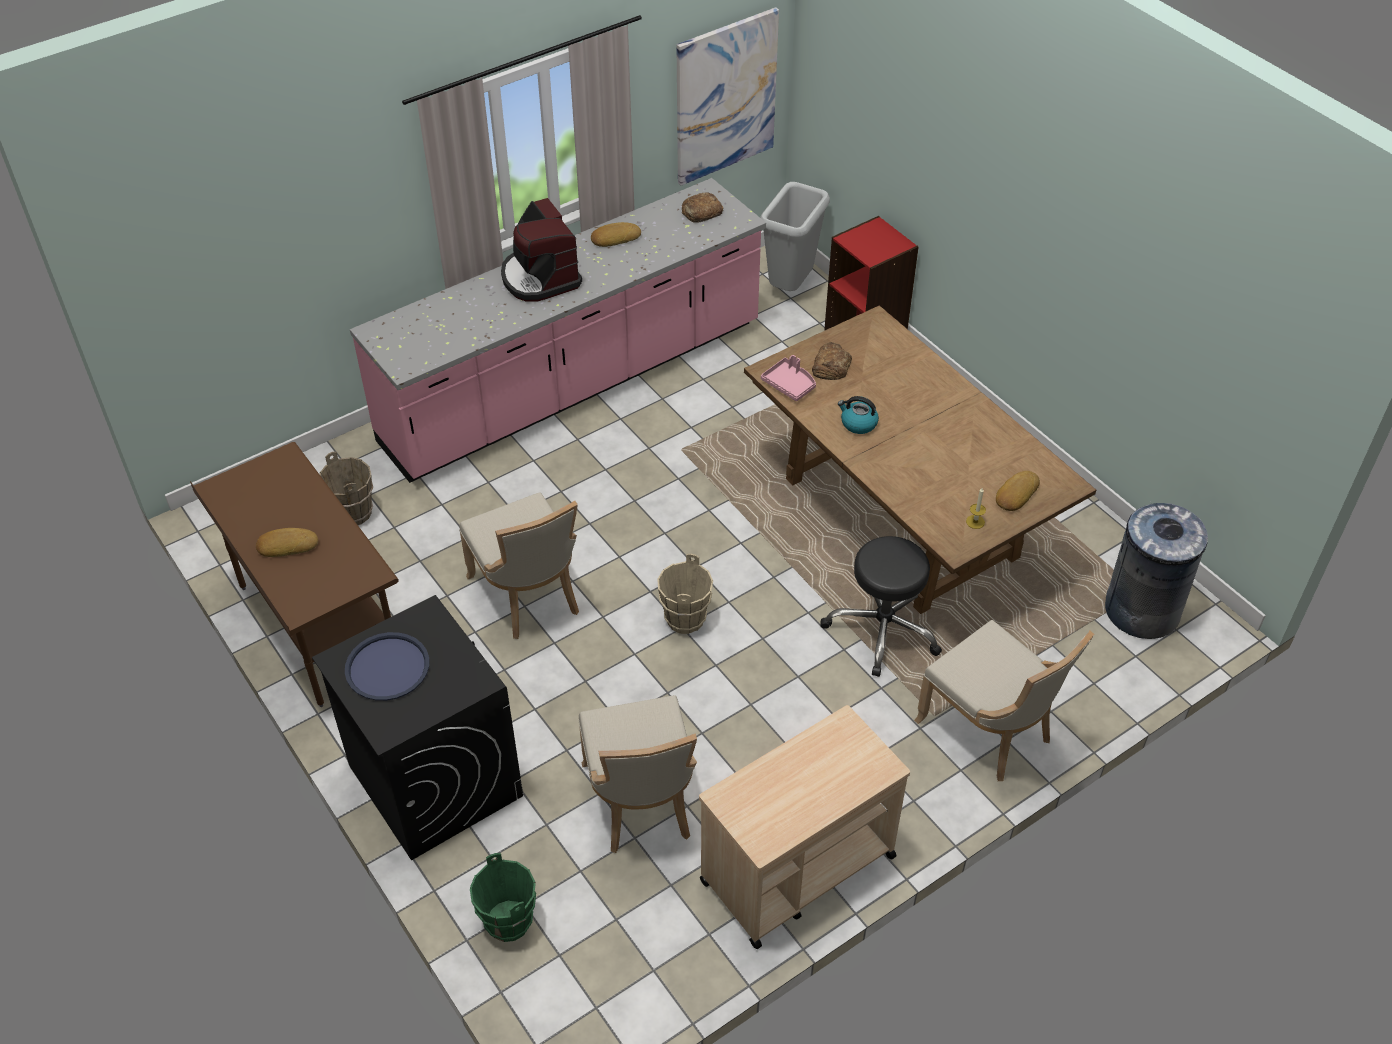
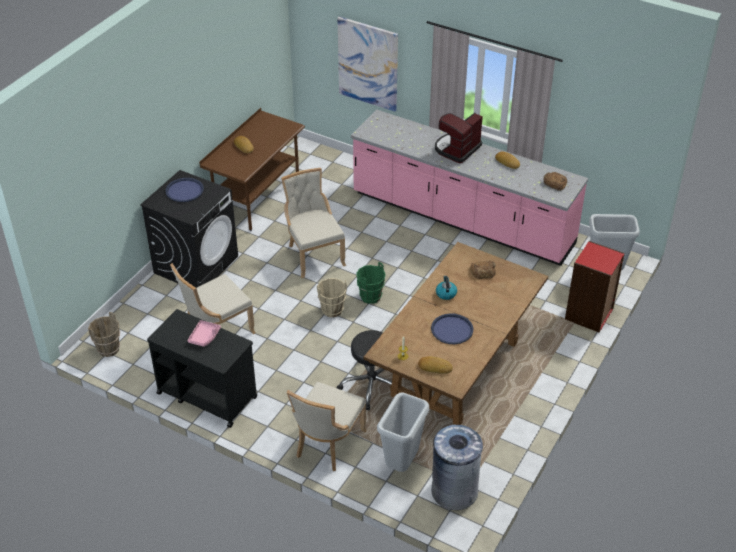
camera: 65 degrees right, 5 degrees down
(354, 513) = (328, 184): brown bucket -> brown bucket (109, 349)
(508, 922) = (136, 312): green bucket -> green bucket (370, 297)
(528, 596) = (313, 254): beige chair -> beige chair turned 120 degrees clockwise
(725, 97) = (618, 143): picture -> picture (368, 63)
(789, 384) = (457, 261): pink tray -> pink tray (204, 337)
(796, 869) = (206, 395): beige cart -> black cart
(942, 446) = (452, 329): none -> blue tray
(1067, 651) = (402, 464): none -> grey trash can

